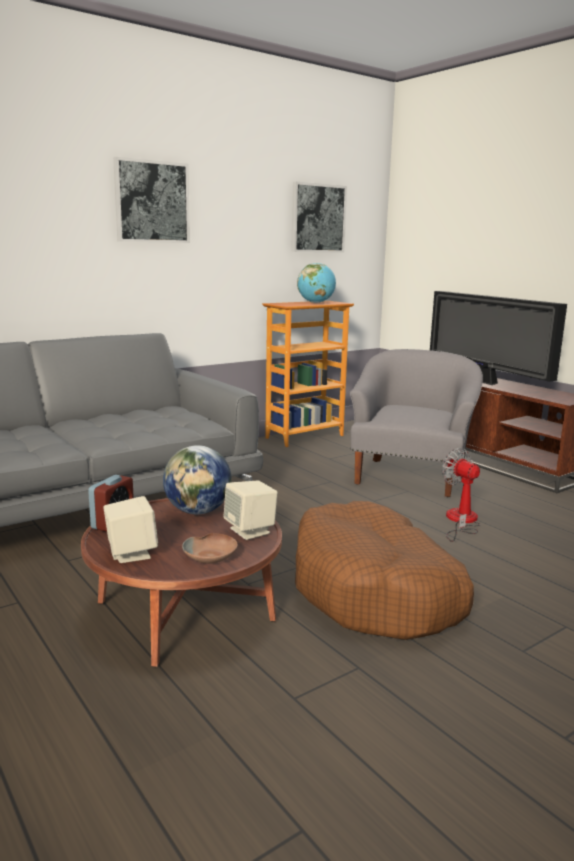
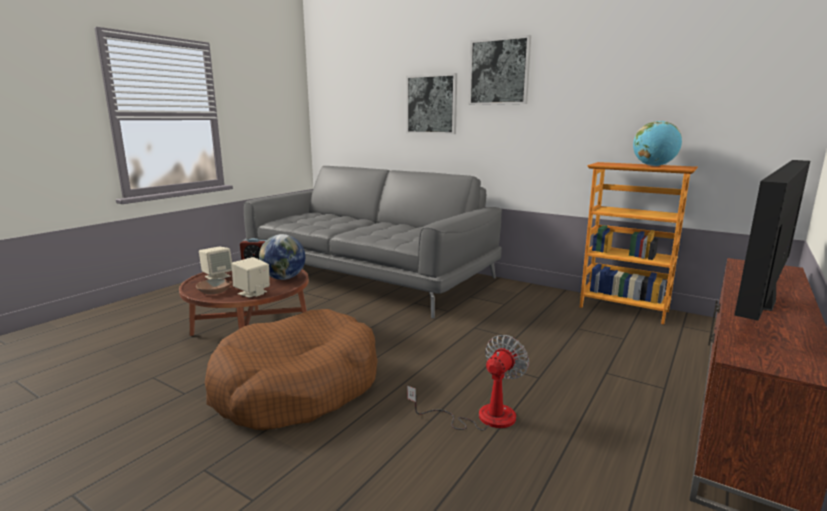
camera: 70 degrees right, 0 degrees up
(318, 218) = (695, 69): picture -> picture (431, 104)
(410, 476) = (590, 374): grey armchair -> none

